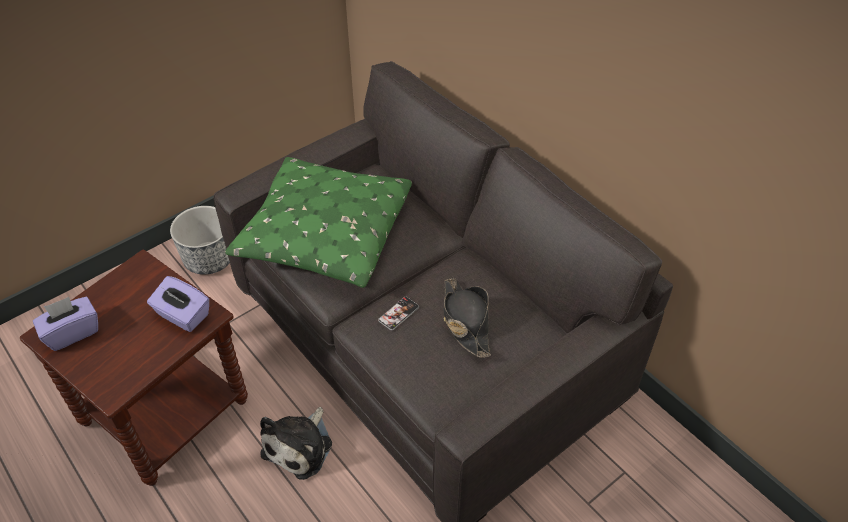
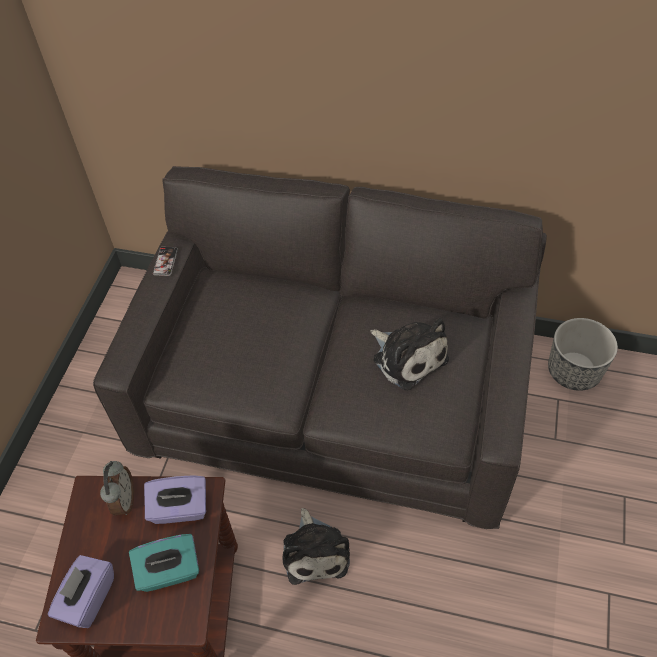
camera: 35 degrees left, 5 degrees up
(135, 352) = (169, 571): none -> turquoise tissue box
(154, 285) = (124, 500): none -> alarm clock
(209, 259) = (80, 449): planter -> planter (574, 371)
(324, 234) = (223, 357): green pillow -> none
(398, 314) = (351, 384): phone -> phone (165, 261)
(465, 321) = (407, 356): black hat -> plush toy

